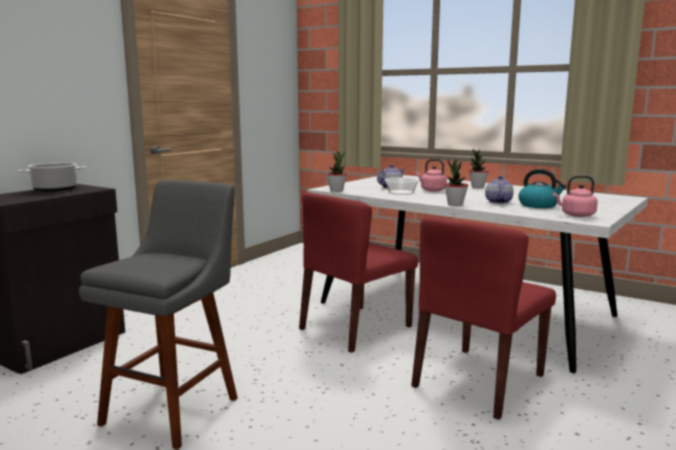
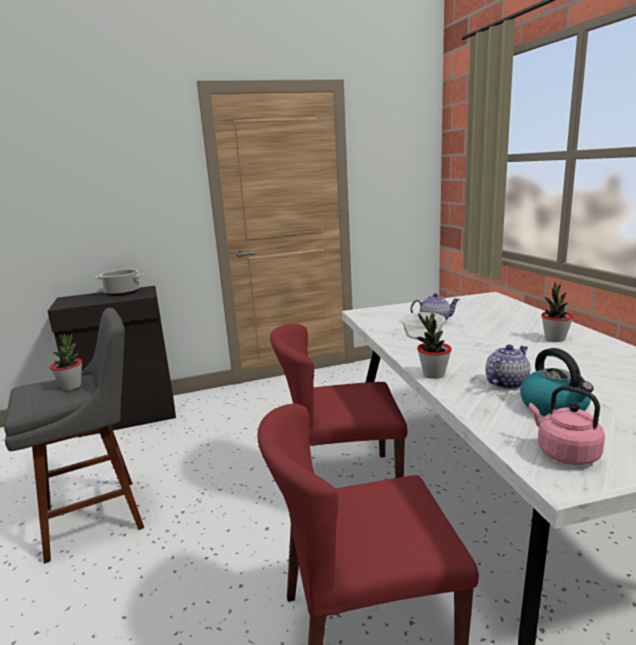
camera: 40 degrees right, 5 degrees up
(336, 190) = (362, 318): potted plant -> potted plant (71, 386)
(431, 190) = (471, 336): pink kettle -> none

